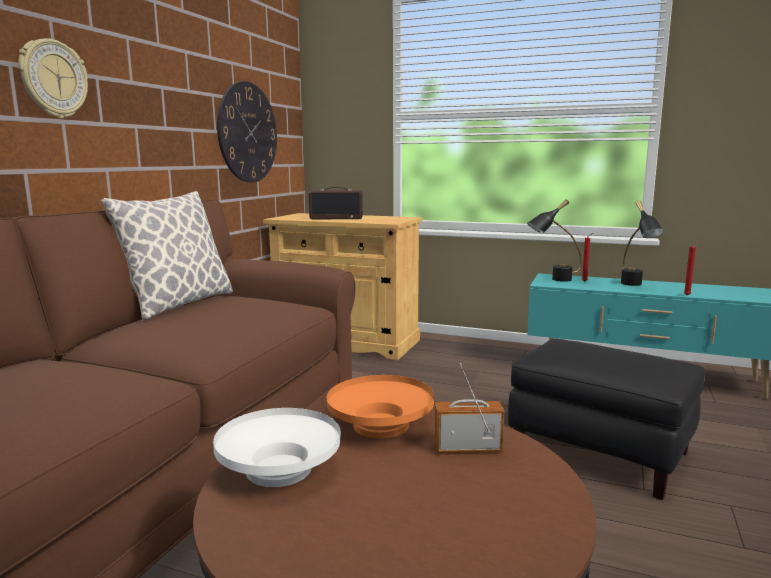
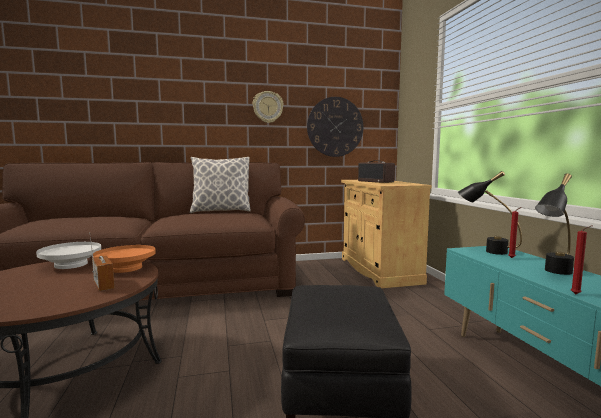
camera: 55 degrees right, 5 degrees down
(53, 79) = (201, 107): wall clock -> wall clock (268, 107)

